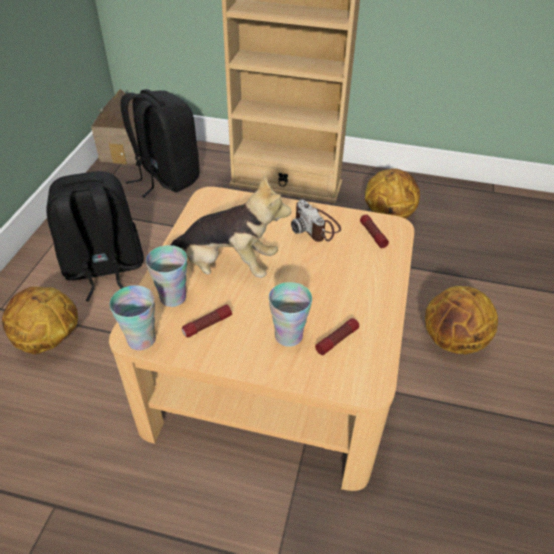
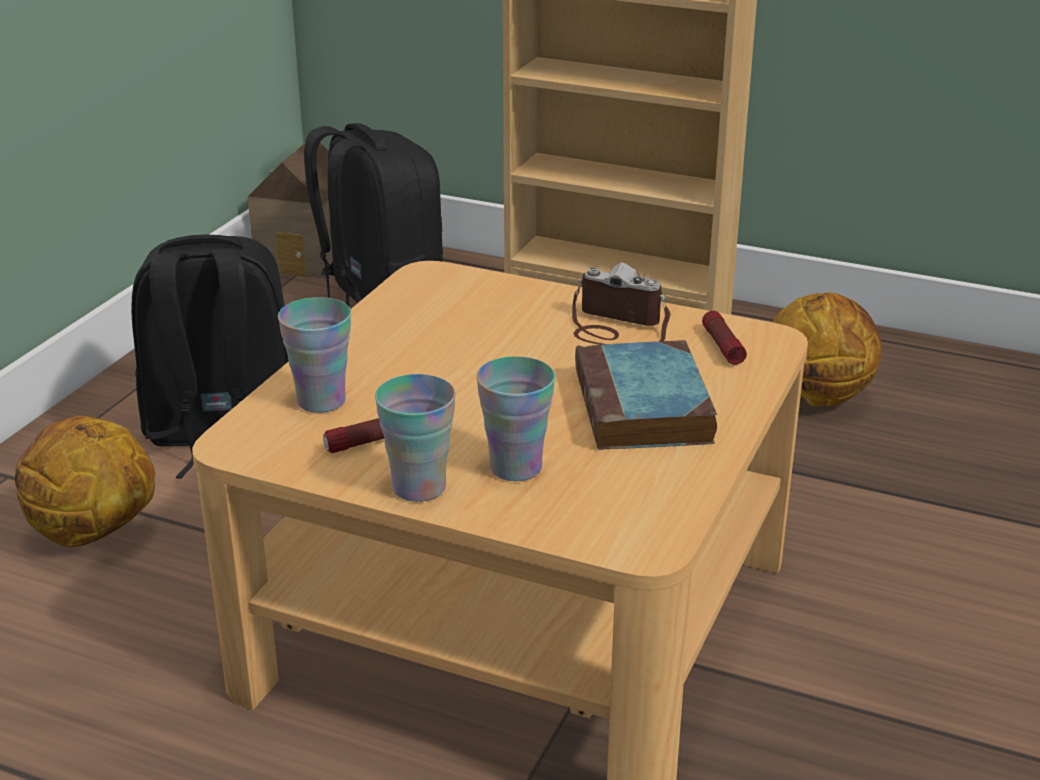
camera: 10 degrees right, 15 degrees down
(141, 339) = (249, 450): cup -> cup (419, 487)
(226, 267) = (429, 368): plush toy -> none
(316, 227) = (616, 327): camera -> camera turned 135 degrees clockwise
(337, 340) = (604, 480): flashlight -> none
(344, 284) = (644, 409): none -> book
(453, 341) = (905, 612): basketball -> none

